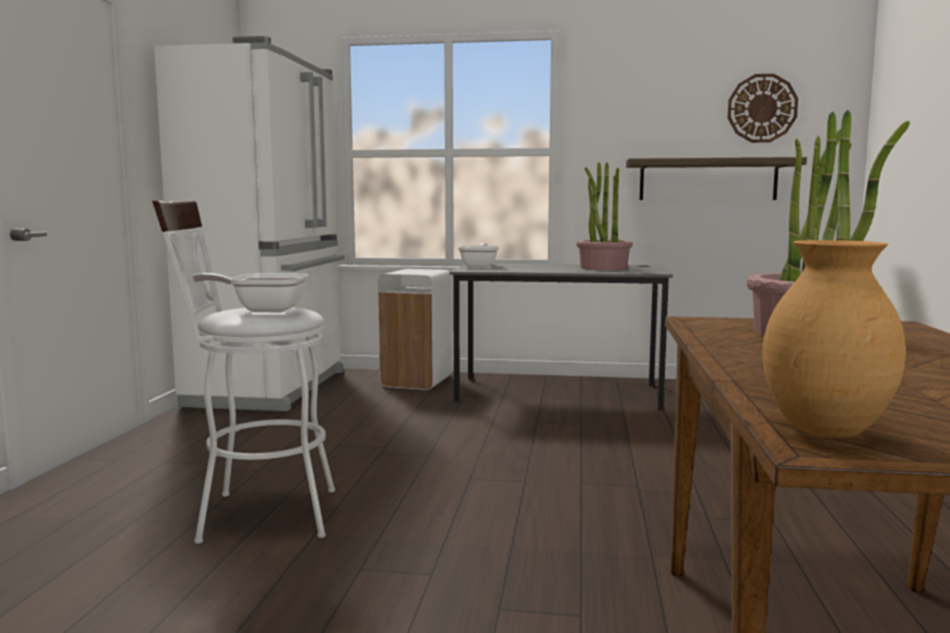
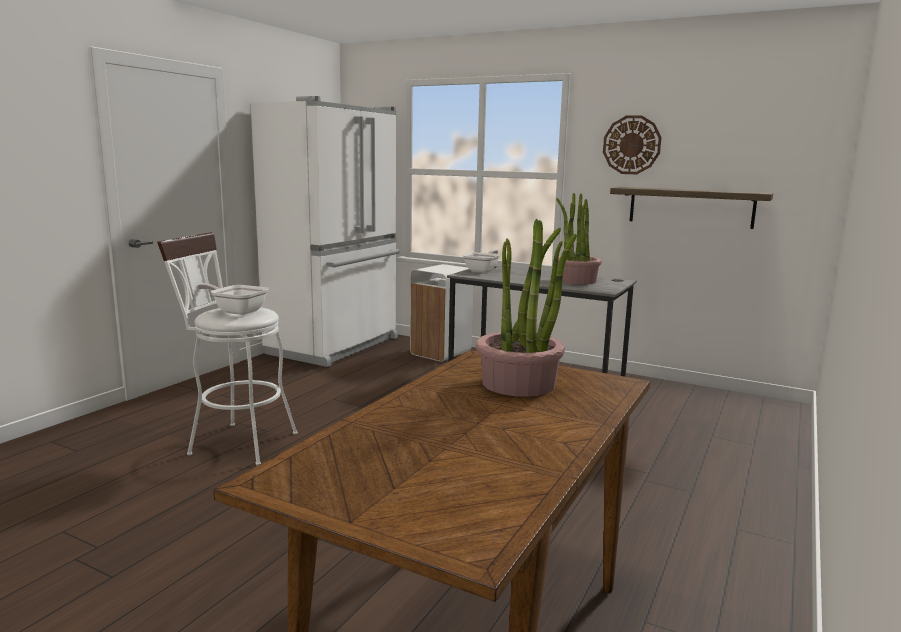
camera: 20 degrees right, 5 degrees up
(762, 108) = (745, 144): wall clock -> wall clock (631, 145)
(827, 432) = (296, 472): brown vase -> none

